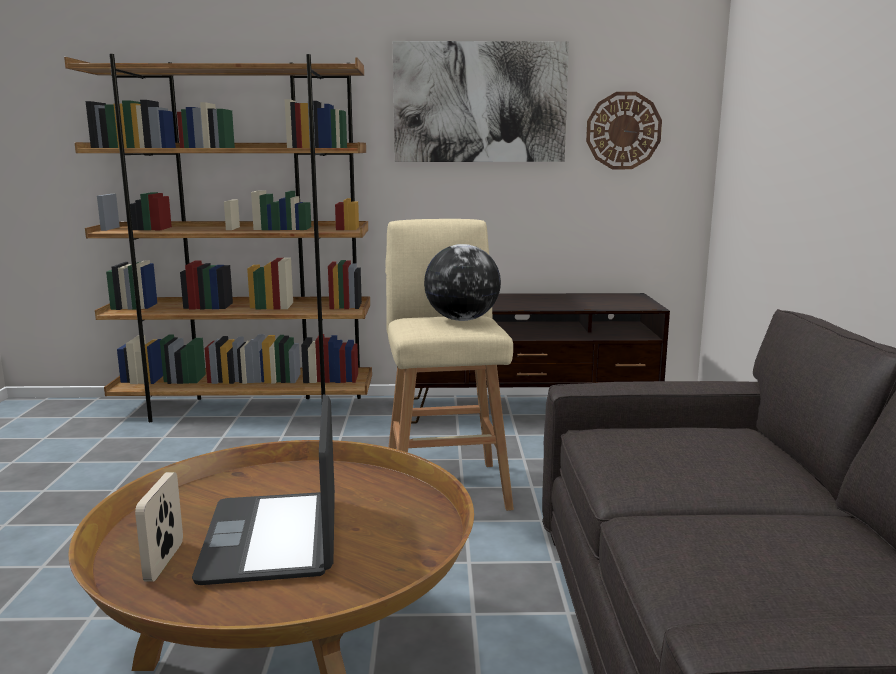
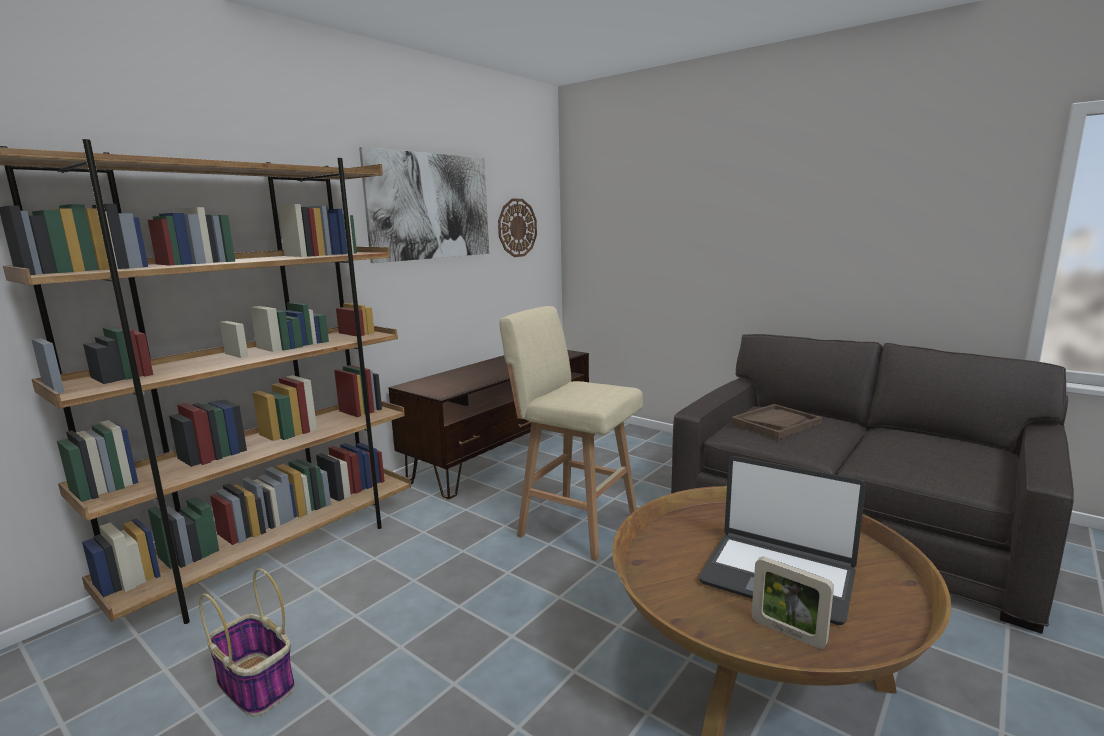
camera: 50 degrees left, 0 degrees up
(109, 465) = (257, 684): none -> basket
(462, 319) = (587, 386): globe -> none
(676, 444) = (775, 423): none -> brown tray

